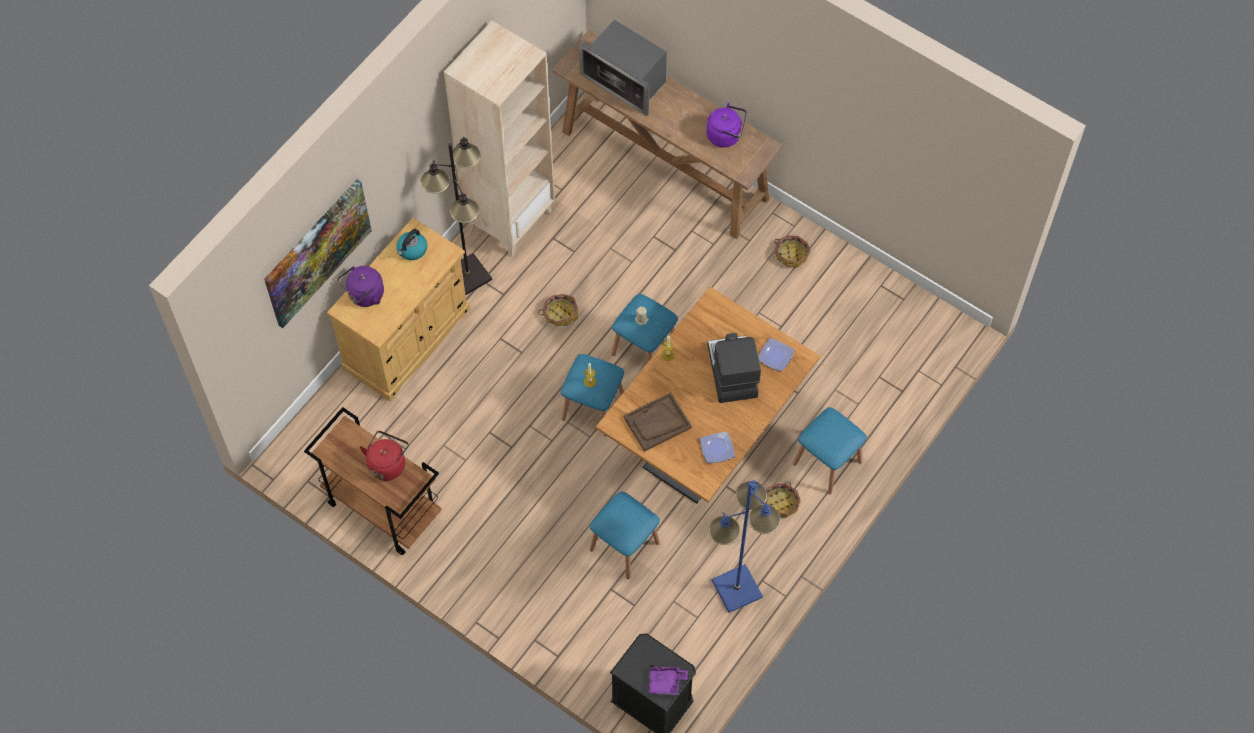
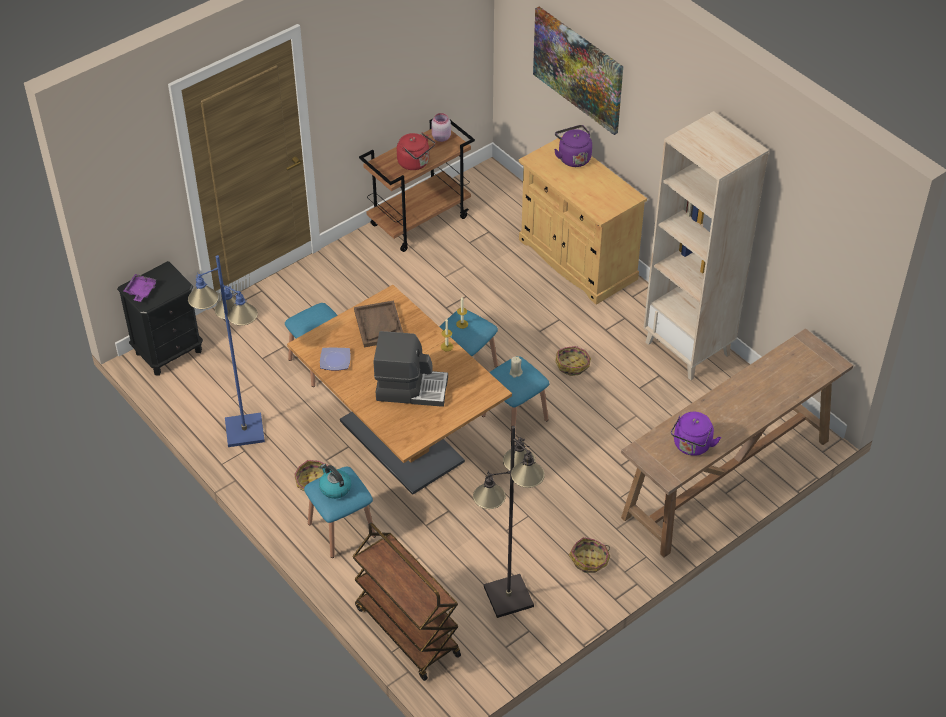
camera: 105 degrees right, 15 degrees down
(336, 449) = (440, 137): none -> pink jar
(412, 250) = (611, 192): kettle -> kettle (335, 488)
(468, 276) = (632, 309): black floor lamp -> black floor lamp (508, 597)
(626, 80) = (779, 381): microwave -> none
(775, 355) = (416, 425): plate -> none
(916, 379) = (406, 631): none -> brown cart

